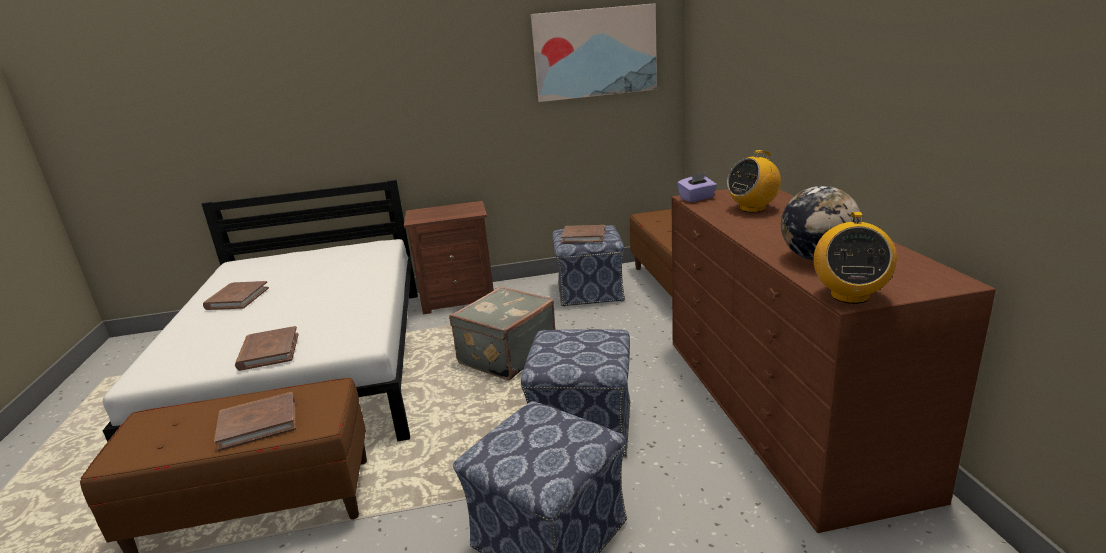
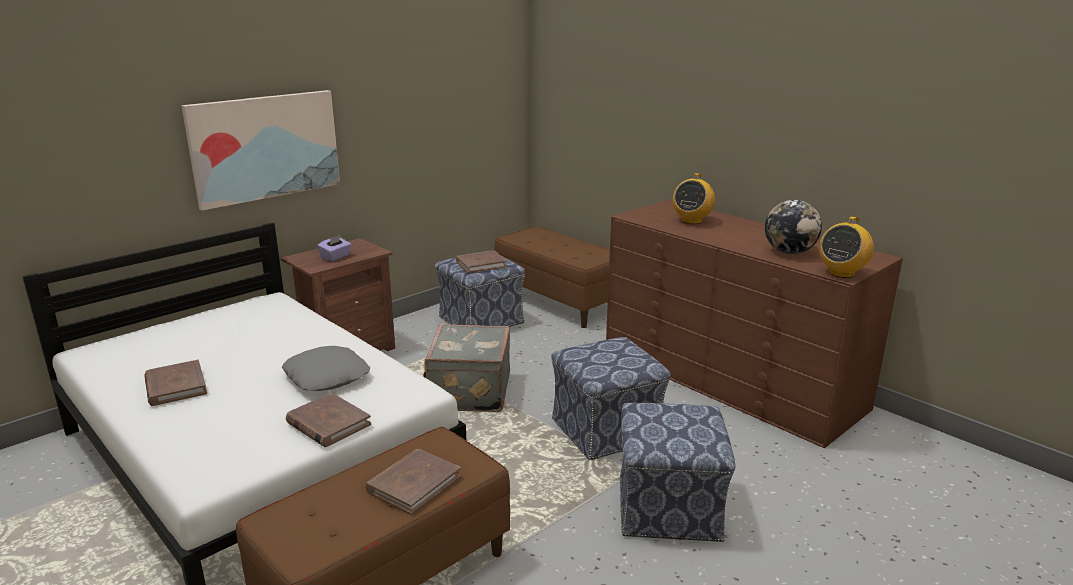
camera: 35 degrees left, 0 degrees up
(327, 312) = (327, 376): none -> grey pillow
(595, 53) = (460, 78): picture -> picture (265, 147)
(697, 198) = (636, 216): purple tissue box -> purple tissue box (335, 257)
(849, 295) = (841, 273): radio -> radio turned 60 degrees clockwise

